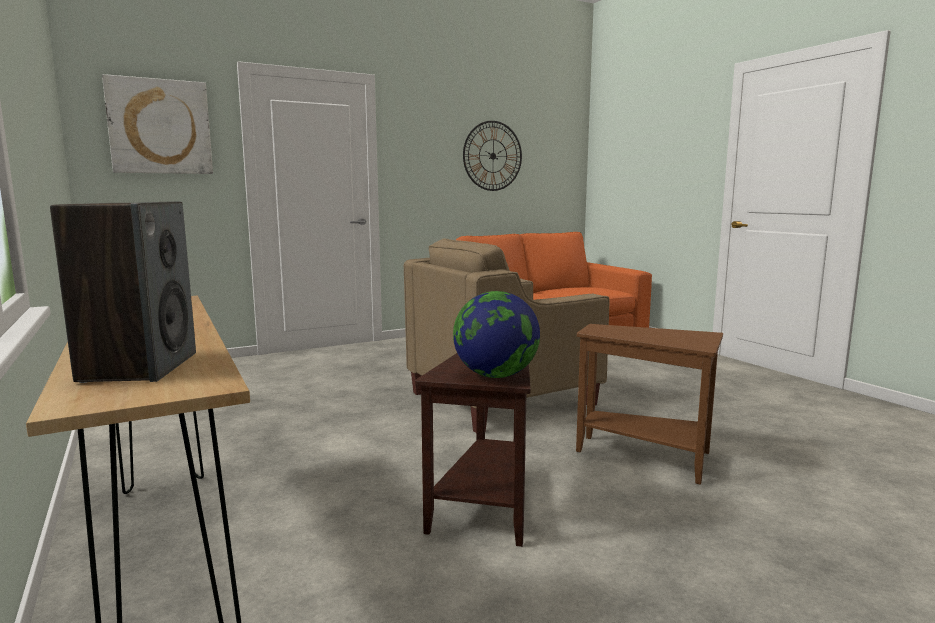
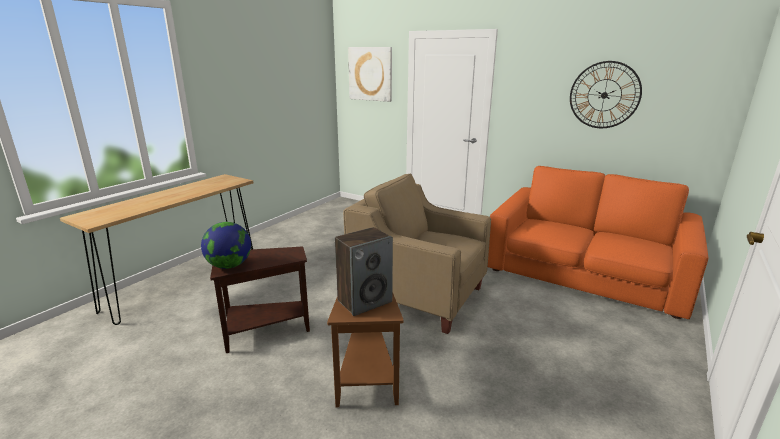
camera: 60 degrees right, 10 degrees up
(139, 367) = (118, 209): speaker -> speaker (365, 301)

